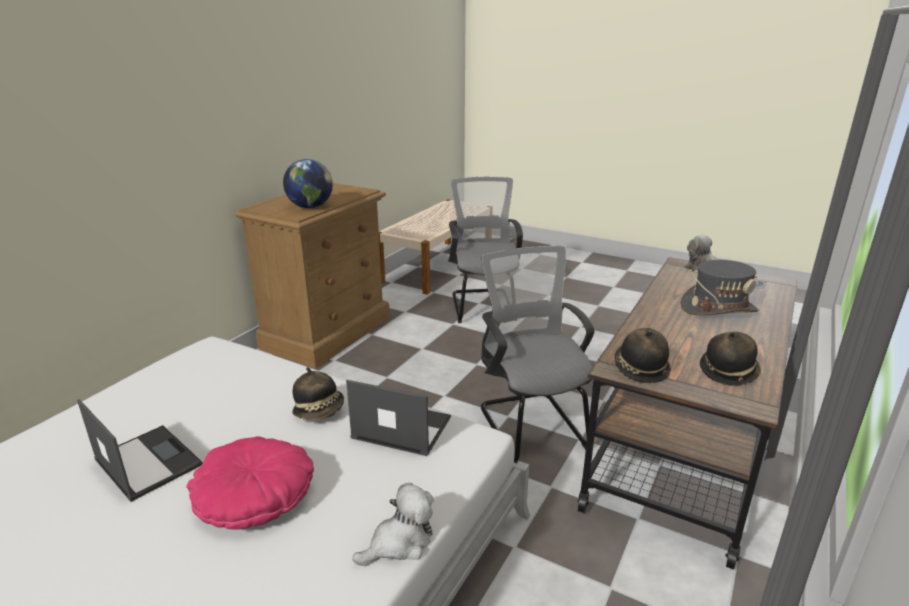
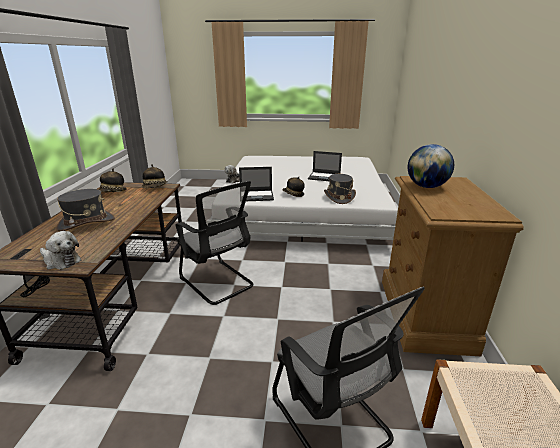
camera: 155 degrees right, 0 degrees up
(249, 378) = (339, 197): none -> grey hat
(252, 496) = (283, 177): pink pillow -> none

